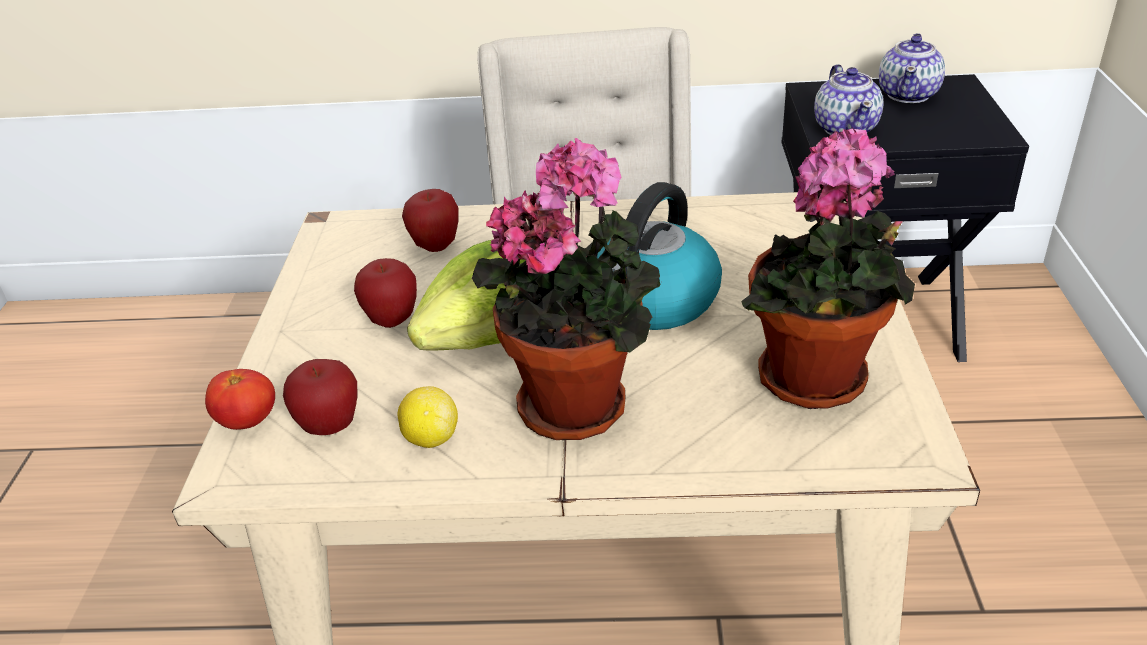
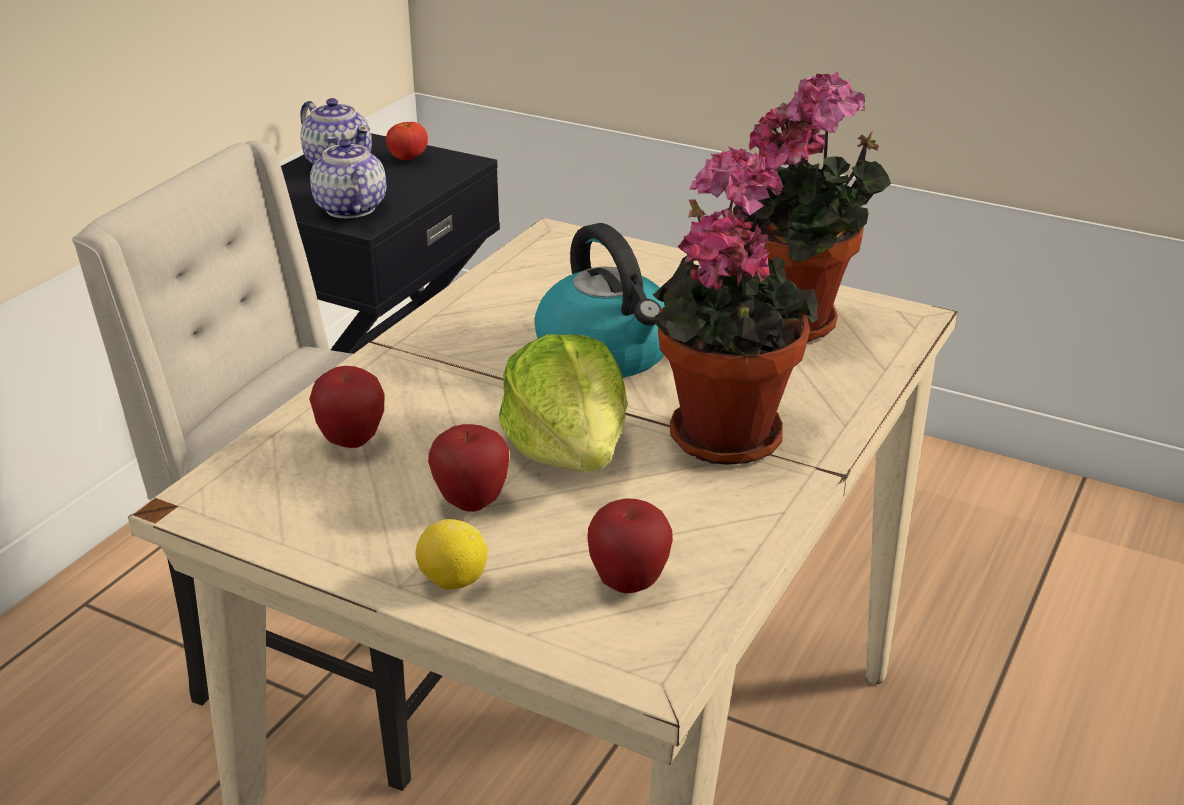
camera: 65 degrees left, 5 degrees down
(248, 421) = (565, 640): tomato -> tomato (408, 158)
(431, 438) = (704, 523): lemon -> lemon (452, 581)
(846, 128) = (350, 209): teapot -> teapot turned 135 degrees counterclockwise

